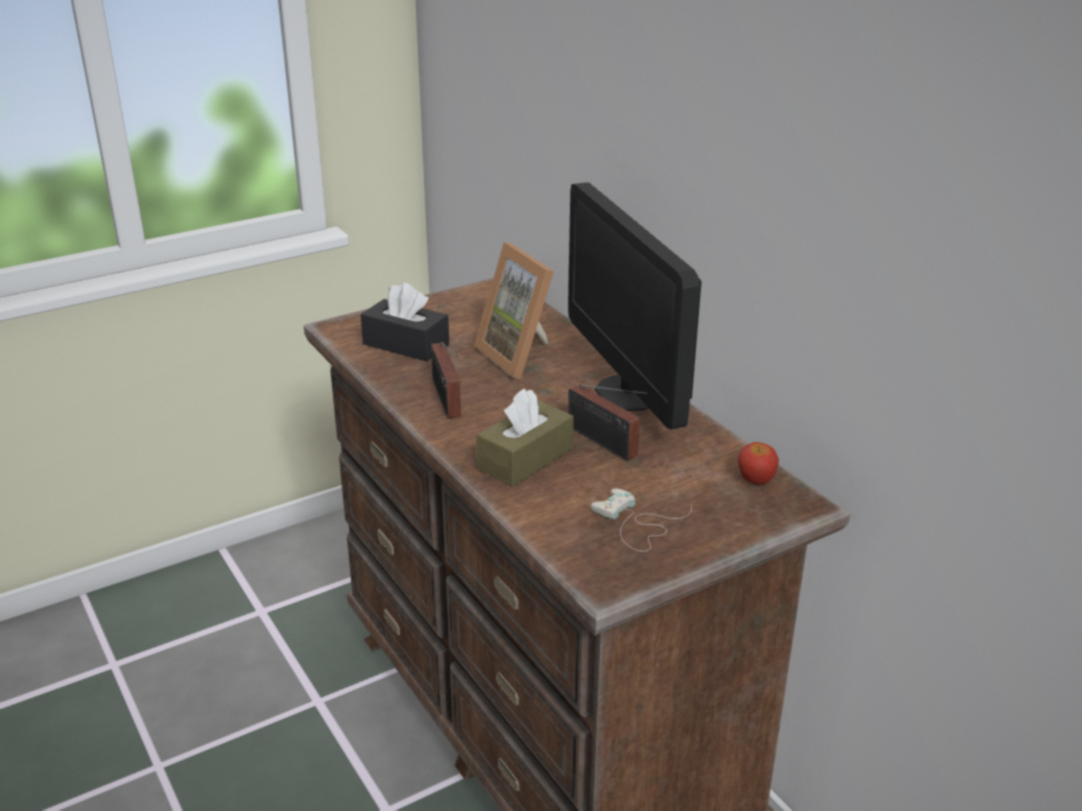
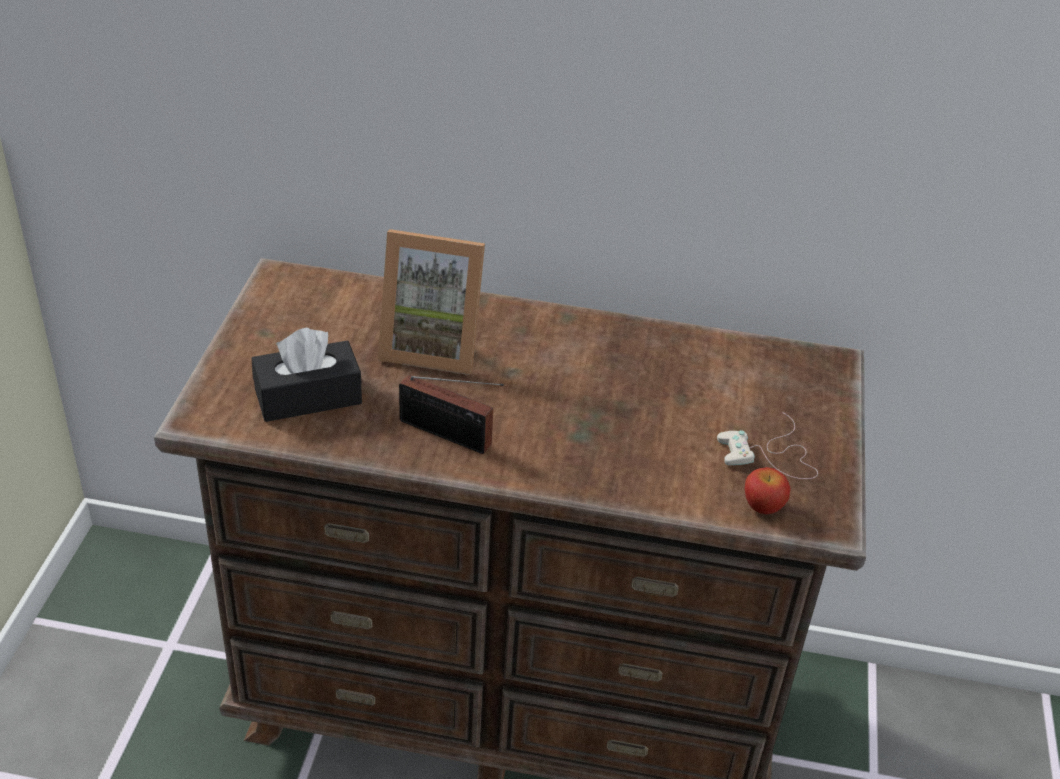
camera: 50 degrees left, 10 degrees up
(525, 458) = (607, 451): brown tissue box -> none
(605, 443) = (637, 396): radio -> none
(628, 393) = (576, 333): monitor -> none
(755, 479) = (778, 360): apple -> apple (763, 506)

